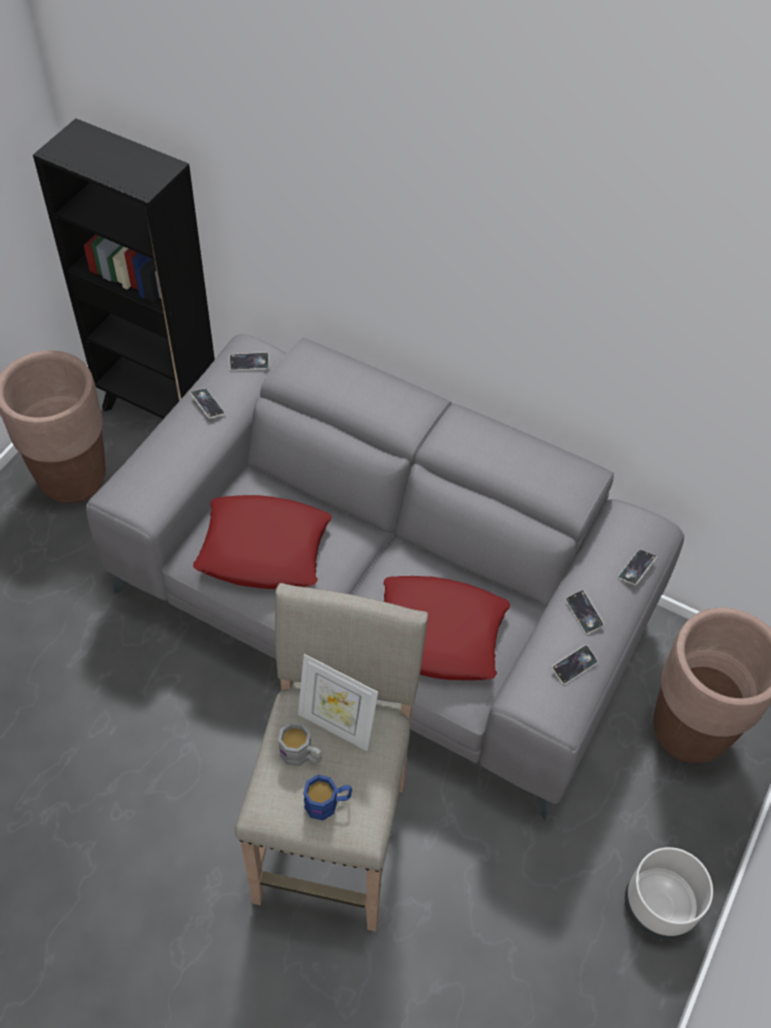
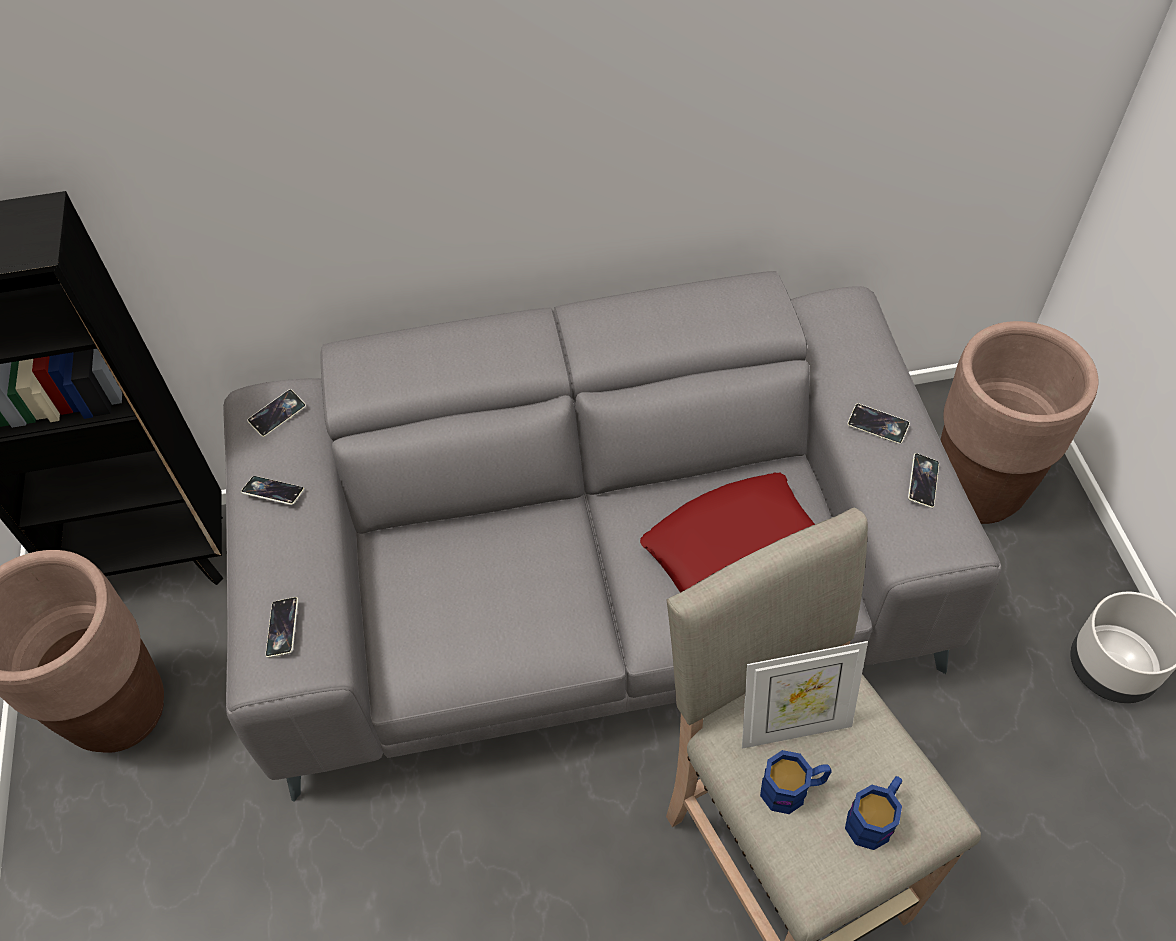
camera: 35 degrees left, 0 degrees up
(264, 549) = (474, 608): red pillow -> none
(301, 755) = (793, 789): grey mug -> blue mug
(636, 568) = (876, 350): phone -> phone (283, 629)

